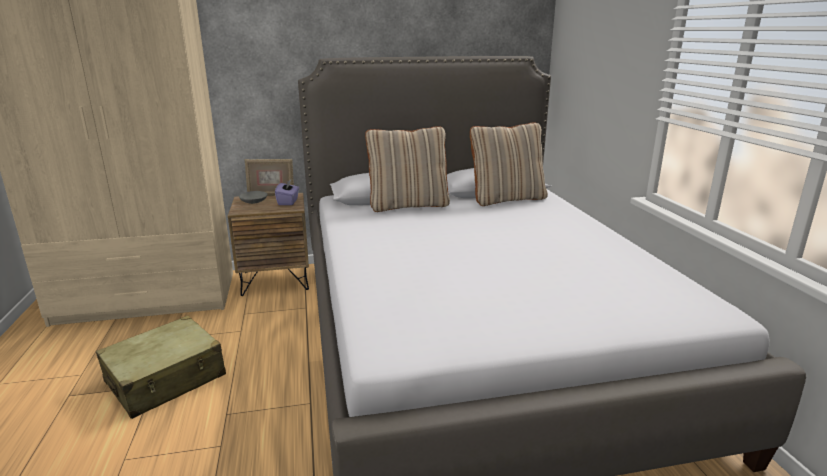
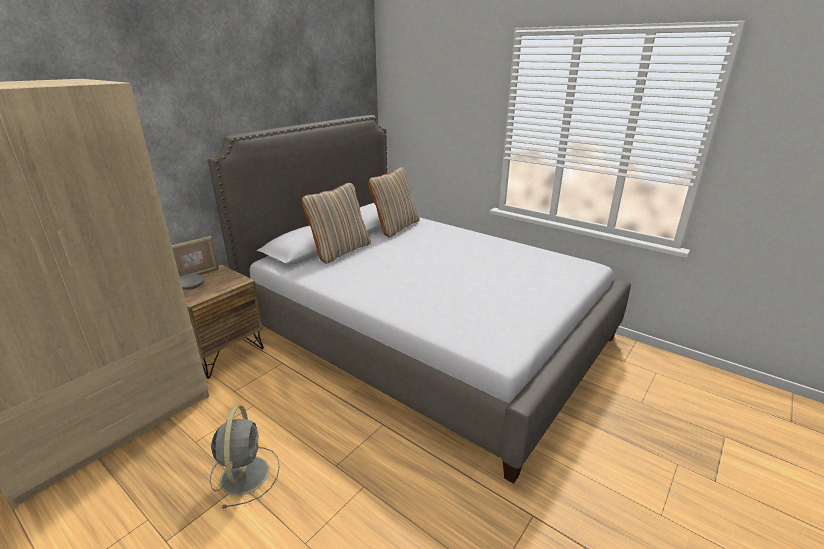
camera: 40 degrees left, 5 degrees up
(166, 379) = (245, 473): beige suitcase -> grey fan
(288, 202) = (225, 277): purple tissue box -> none

